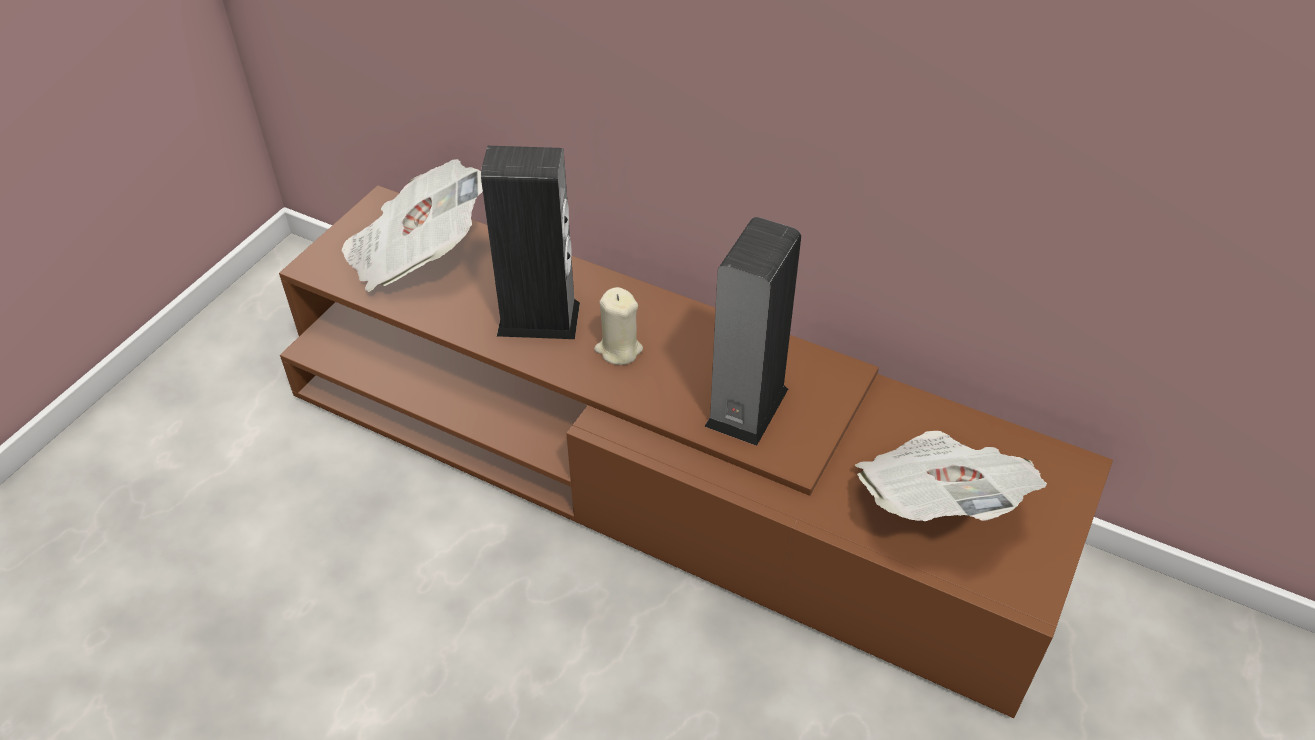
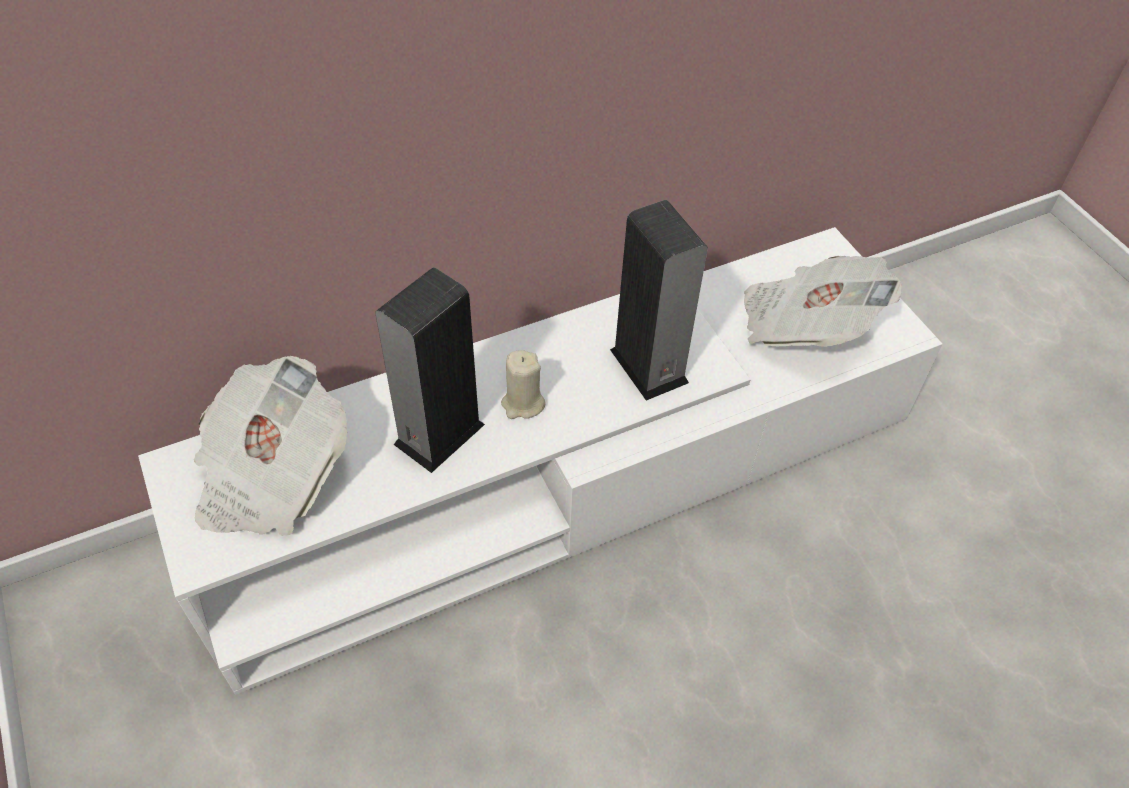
camera: 55 degrees left, 5 degrees up
(657, 470) = (561, 477): brown tv stand -> white tv stand

